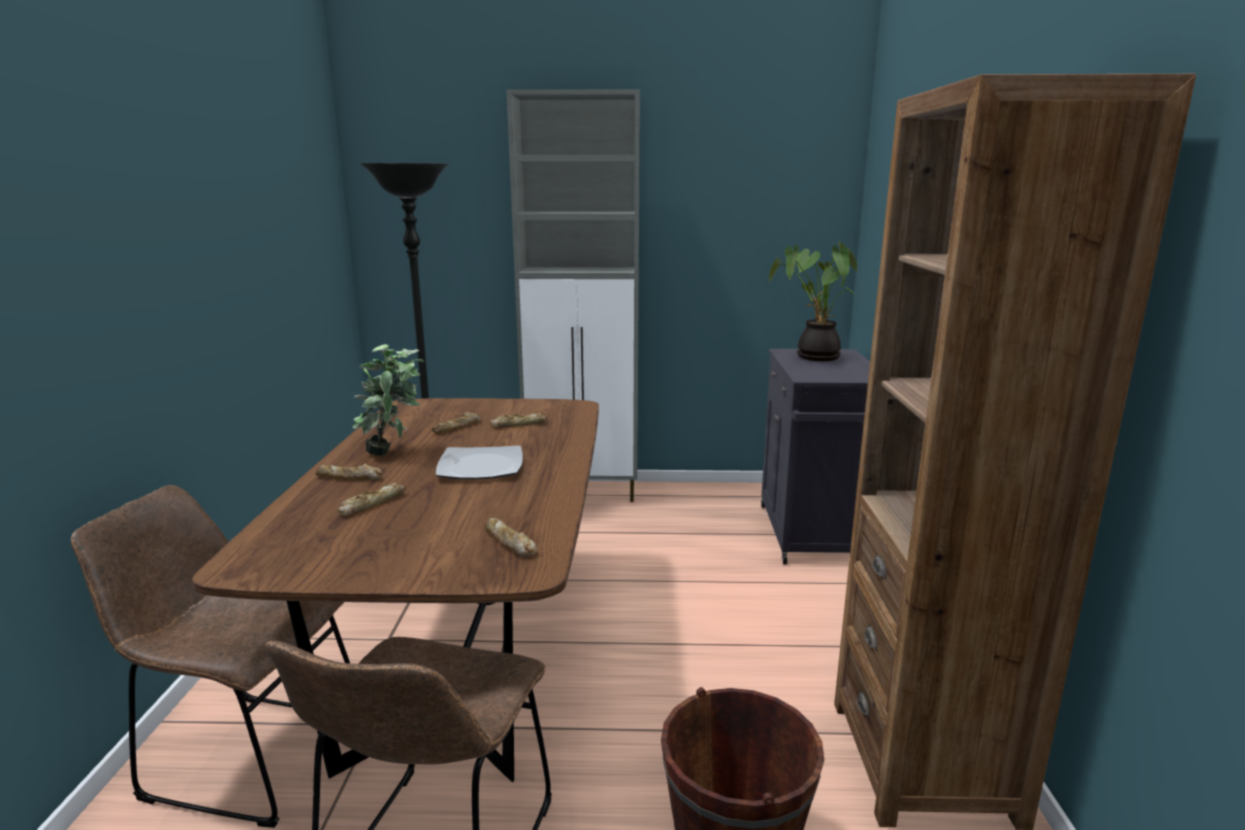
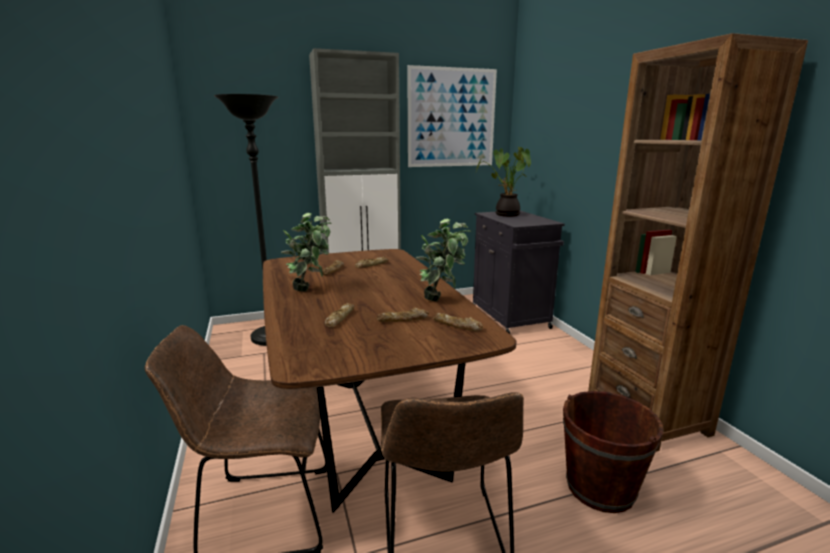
camera: 20 degrees left, 0 degrees up
(349, 478) = (301, 306): bread -> bread (403, 320)
(479, 467) = (380, 289): plate -> none
(545, 496) = (442, 299): none -> potted plant
(748, 188) = (452, 118): none -> picture

